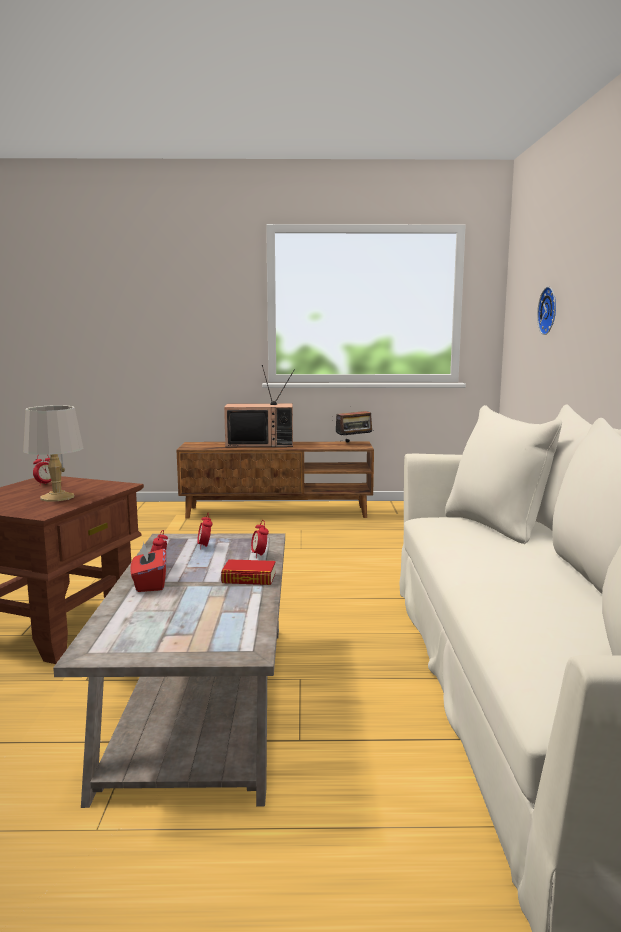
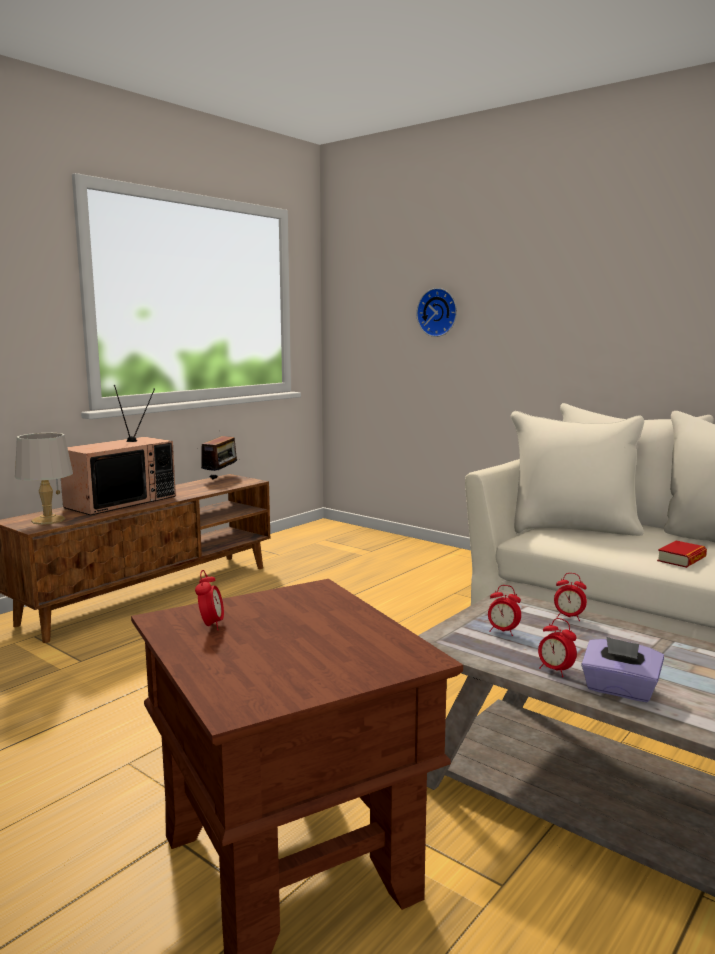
camera: 50 degrees left, 0 degrees up
(57, 497) = (322, 633): grey table lamp -> grey table lamp (47, 520)
(149, 584) = (619, 690): red tissue box -> purple tissue box
(249, 578) = (645, 640): book -> book (681, 559)

